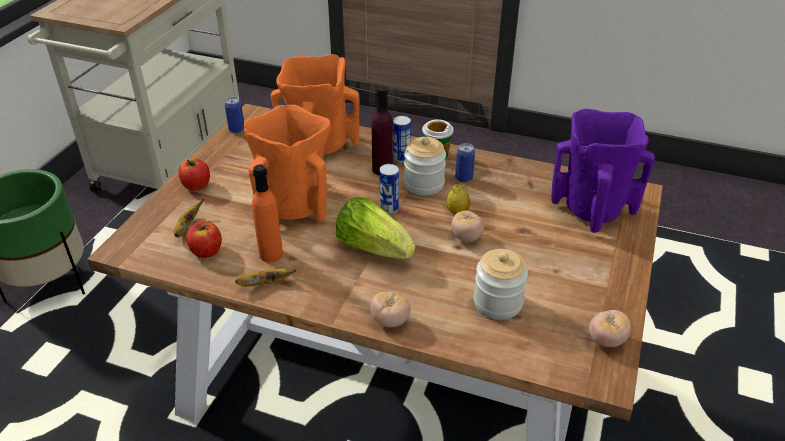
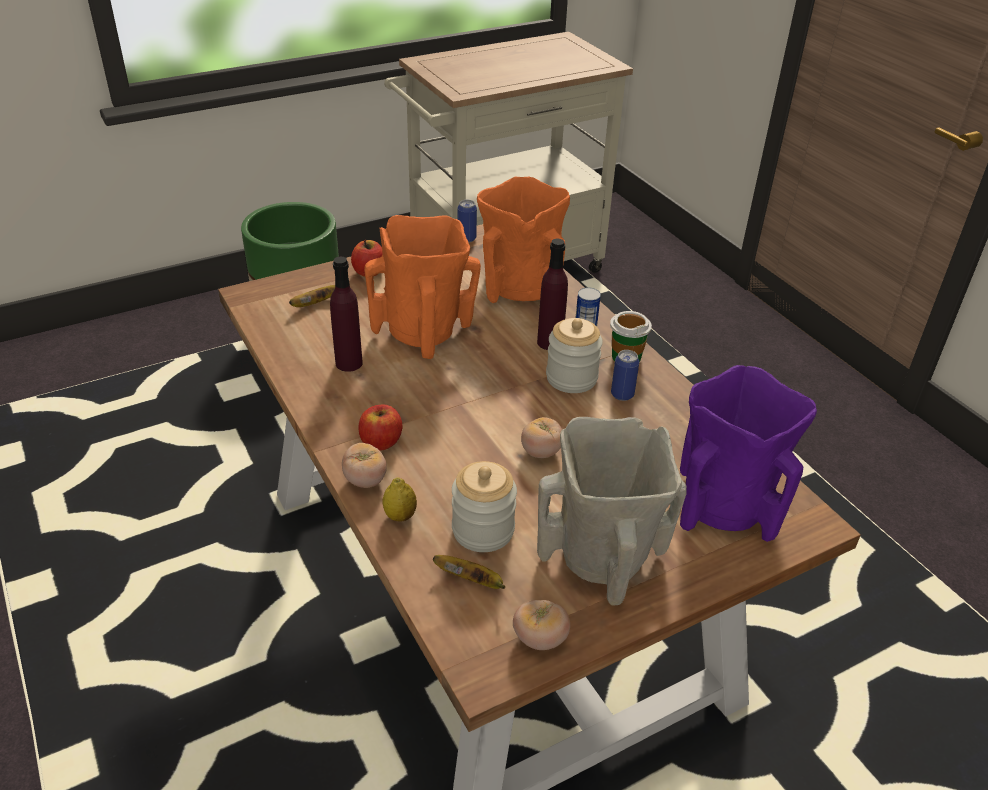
camera: 40 degrees right, 0 degrees up
(206, 251) = (304, 331): apple -> apple (381, 442)
(266, 284) = (312, 385): banana -> banana (471, 581)
(271, 254) = (349, 363): orange bottle -> purple bottle
(373, 247) = (440, 408): lettuce -> none
(389, 209) = (504, 382): can -> none
(457, 212) = (567, 423): lemon -> lemon (400, 515)
(577, 276) = (602, 560): none -> beige vase

